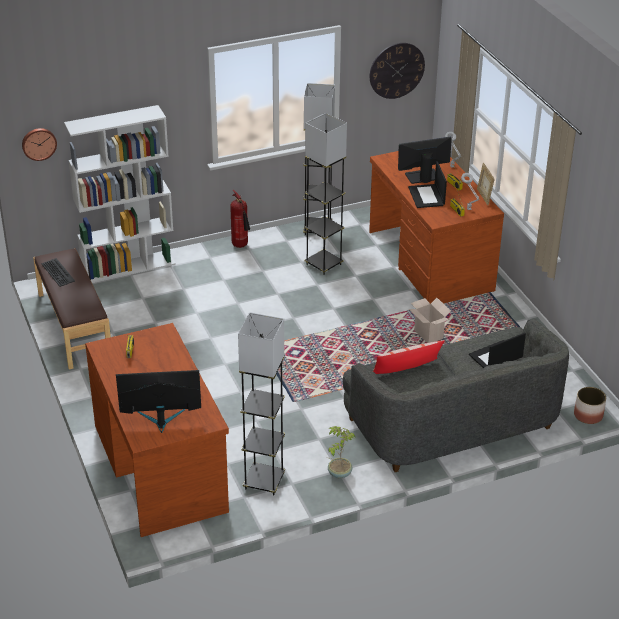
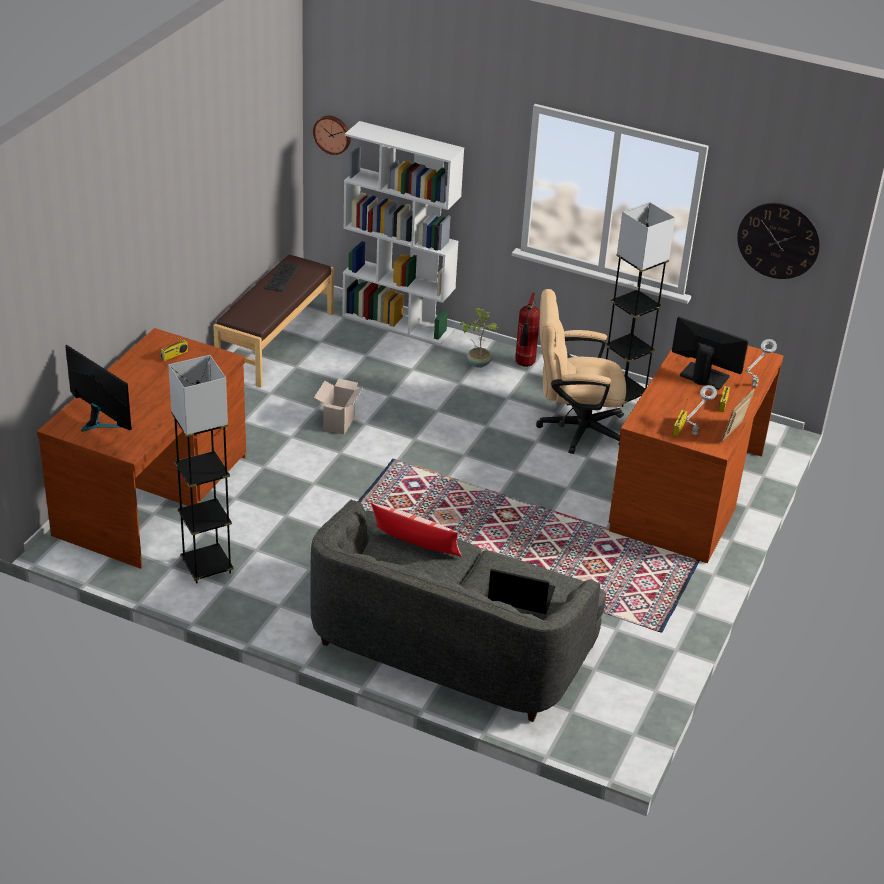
camera: 45 degrees right, 0 degrees up
(323, 264) = (573, 428): grey floor lamp -> beige office chair
(339, 473) = (276, 608): potted plant -> potted plant (478, 363)
(427, 196) = (672, 396): laptop -> none
(427, 334) = (564, 554): cardboard box -> cardboard box (338, 423)
(588, 415) = (594, 742): planter -> none

